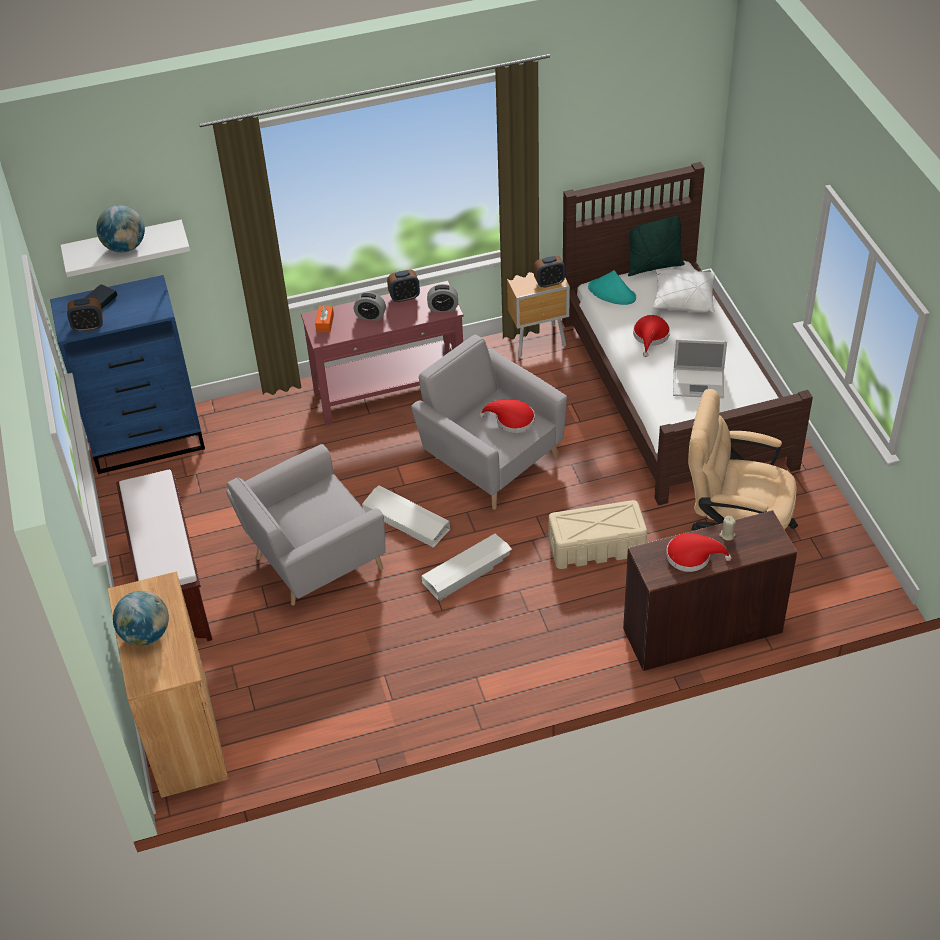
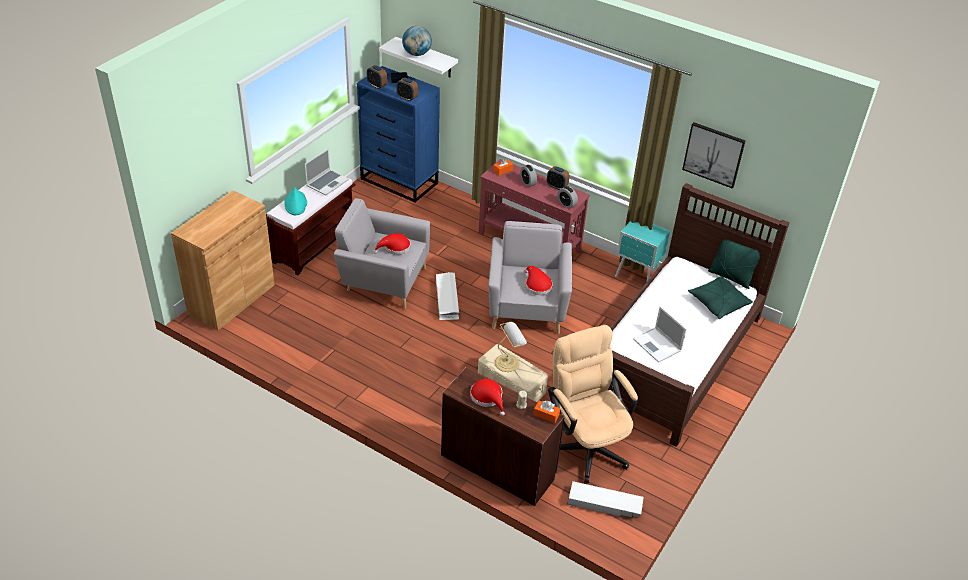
camera: 45 degrees right, 5 degrees down
(146, 634) = (215, 217): globe -> none
(149, 496) = (327, 183): none -> laptop
(467, 570) = (438, 342): white storage box -> white storage box (605, 503)
(538, 341) = (637, 277): brown nightstand -> turquoise nightstand
(549, 283) = (649, 237): alarm clock -> alarm clock (407, 98)
(588, 522) = (508, 362): none -> table lamp
(589, 137) = (713, 154): none -> picture
(612, 293) = (684, 271): turquoise hat -> turquoise hat (296, 204)
(650, 336) = (669, 305): red hat -> red hat (395, 248)
(683, 299) = (718, 303): white pillow -> green pillow
(759, 523) = (546, 415): none -> orange tissue box

